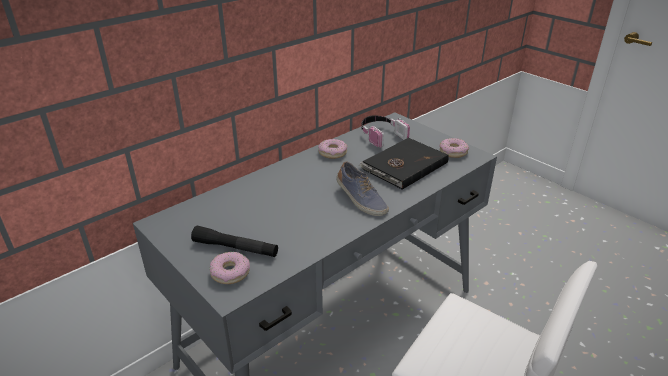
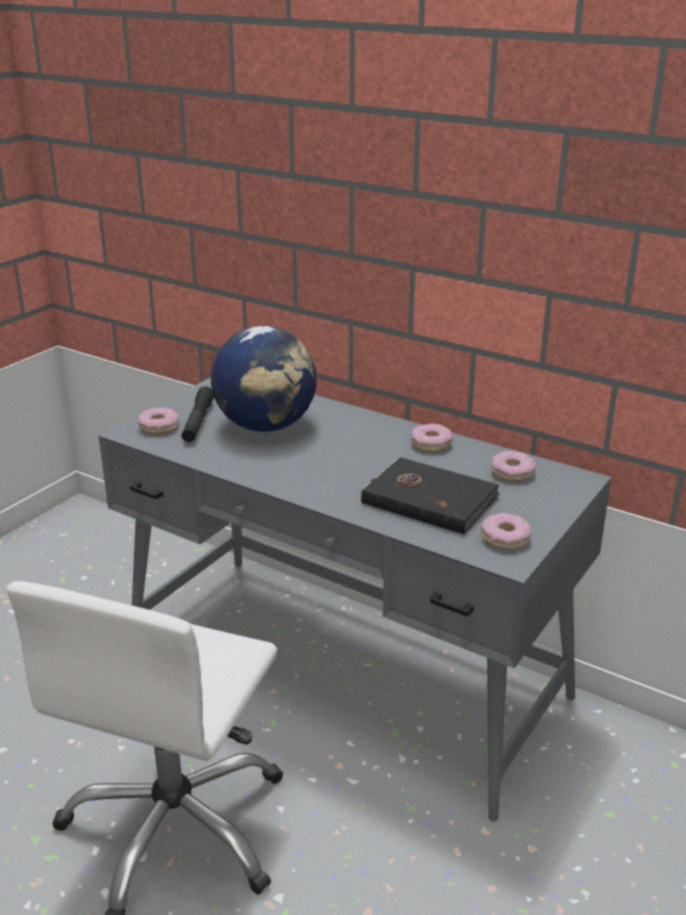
camera: 75 degrees right, 5 degrees down
(266, 213) = (266, 426): none -> globe
(360, 200) = (320, 476): shoe -> none
(381, 135) = (512, 473): headphones -> donut

